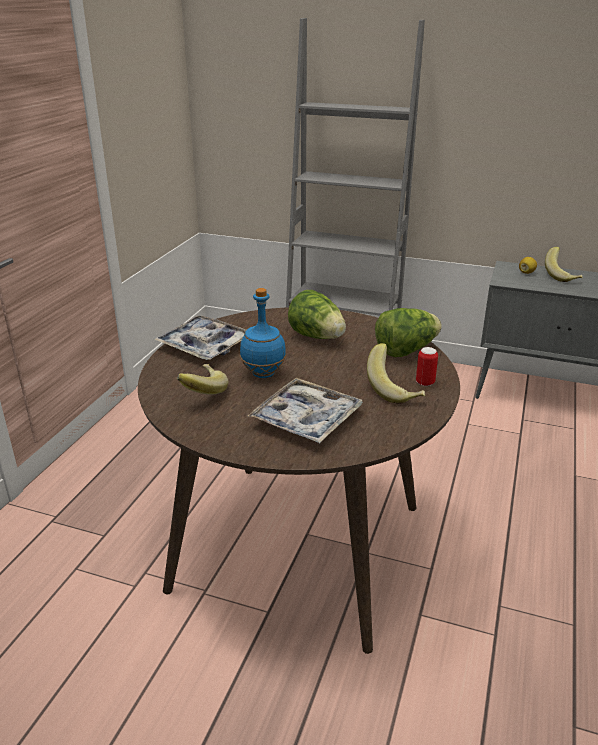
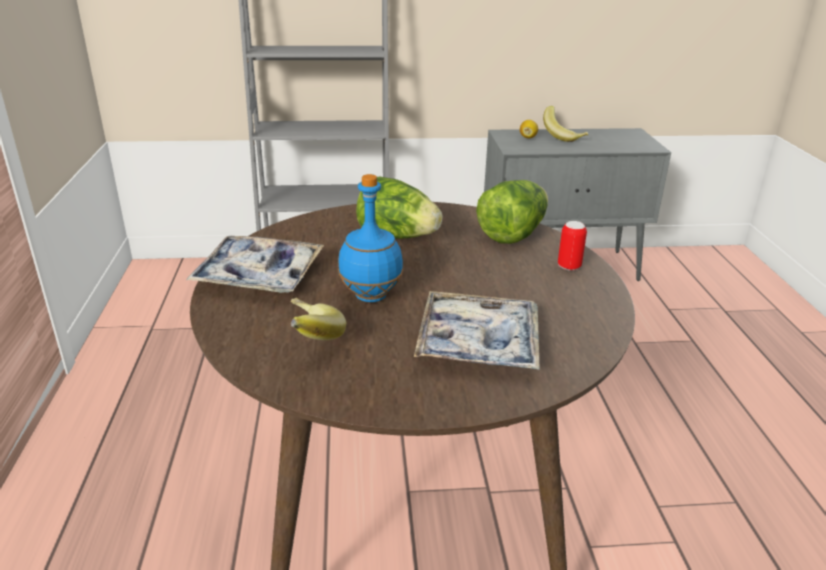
camera: 25 degrees left, 0 degrees up
(395, 390) = (545, 282): banana -> none

